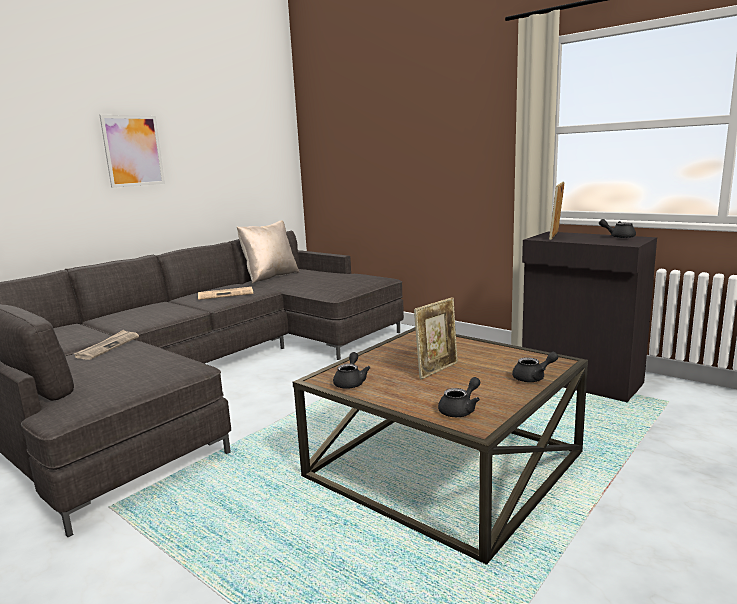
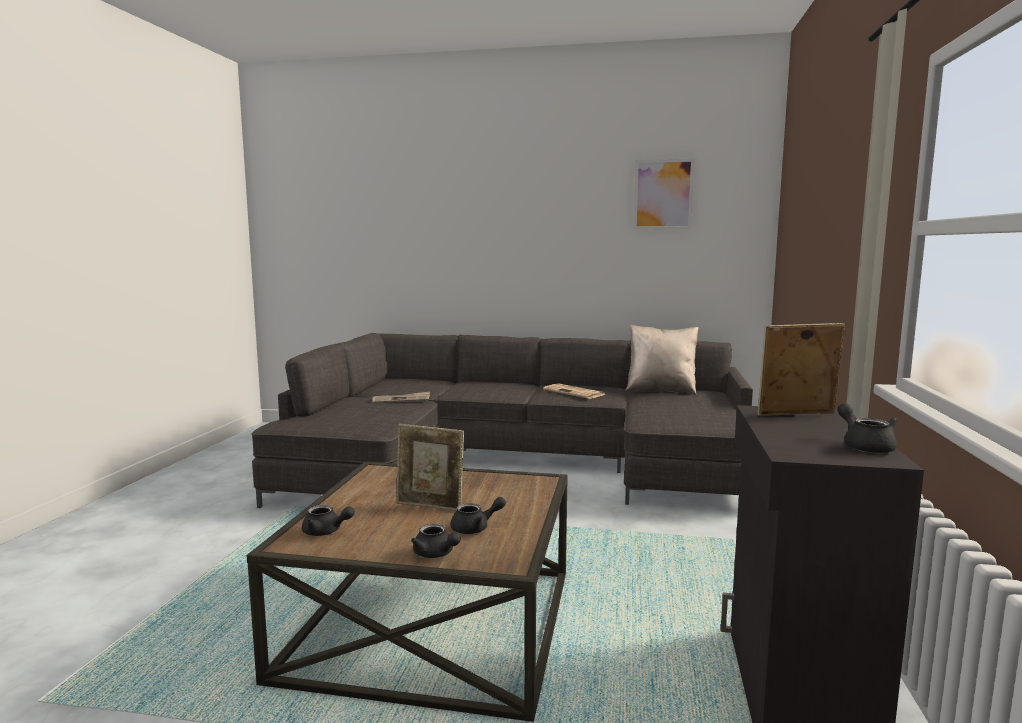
camera: 60 degrees right, 5 degrees down
(133, 151) = (546, 237): picture -> picture (663, 194)
(351, 382) = (372, 479): black teapot -> black teapot (475, 528)

